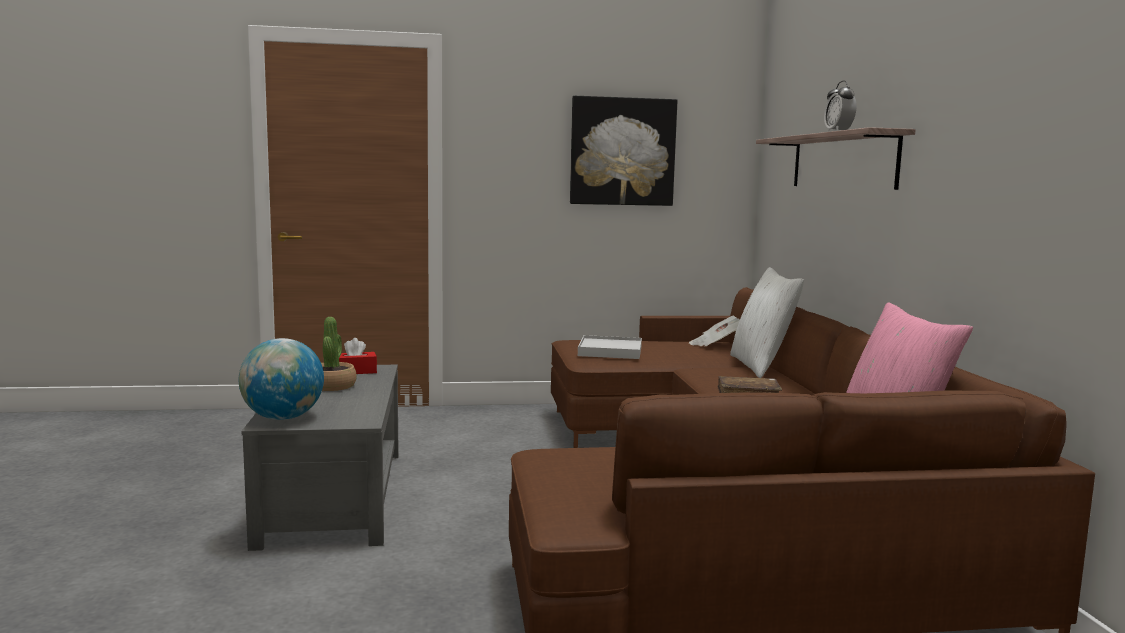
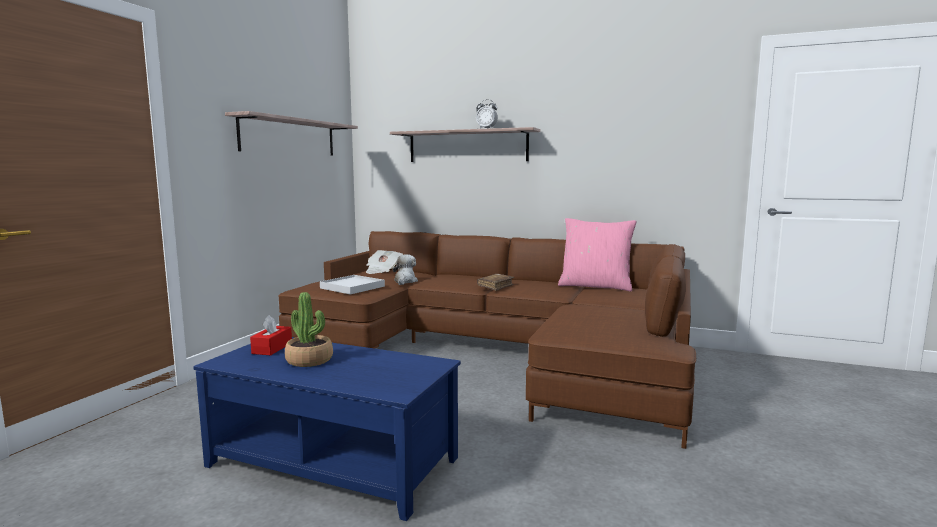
camera: 60 degrees left, 0 degrees up
(283, 418) = (390, 386): globe -> none
(336, 496) = (334, 461): grey coffee table -> blue coffee table
(622, 151) = (289, 137): picture -> shelf
(691, 362) = (405, 281): none -> plush toy
(761, 366) = (440, 274): white pillow -> none

